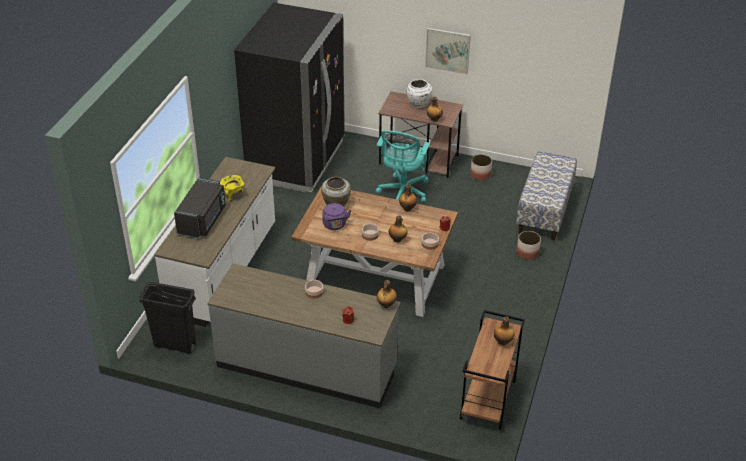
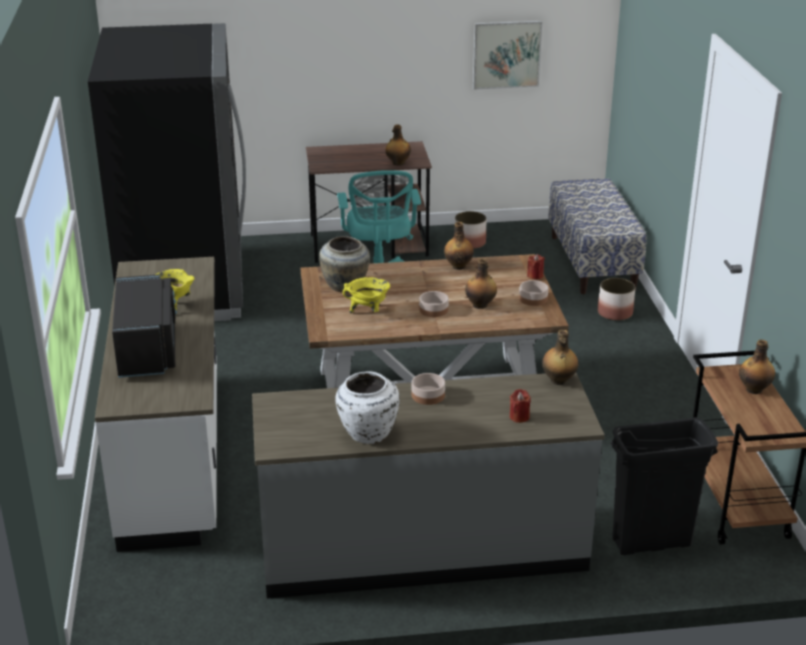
camera: 25 degrees left, 10 degrees down
(175, 345) = (164, 589): black trash can -> black trash can (652, 542)
(335, 225) = (368, 311): purple kettle -> yellow cooking pot
(418, 104) = (359, 152): white vase -> white vase (367, 433)
(447, 50) = (391, 57): picture -> picture (506, 54)

